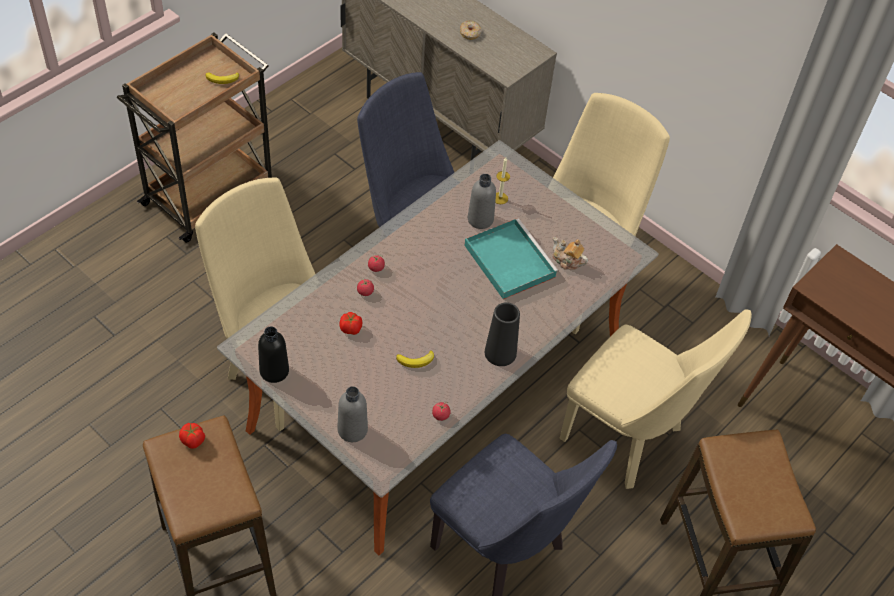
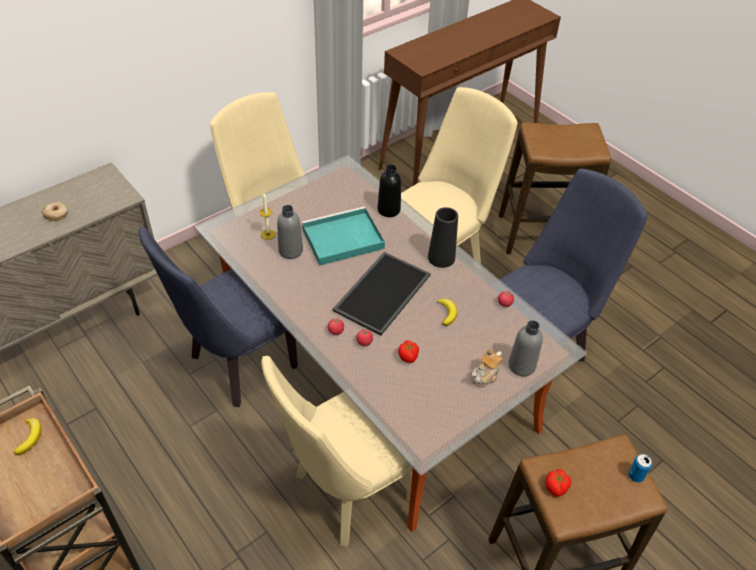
camera: 80 degrees left, 5 degrees down
(208, 512) = (635, 475): none -> can
(274, 371) = (455, 422): black bottle -> black bottle (388, 209)
(437, 301) = (381, 291): none -> tray
(567, 261) = (348, 204): teapot -> teapot (485, 375)

